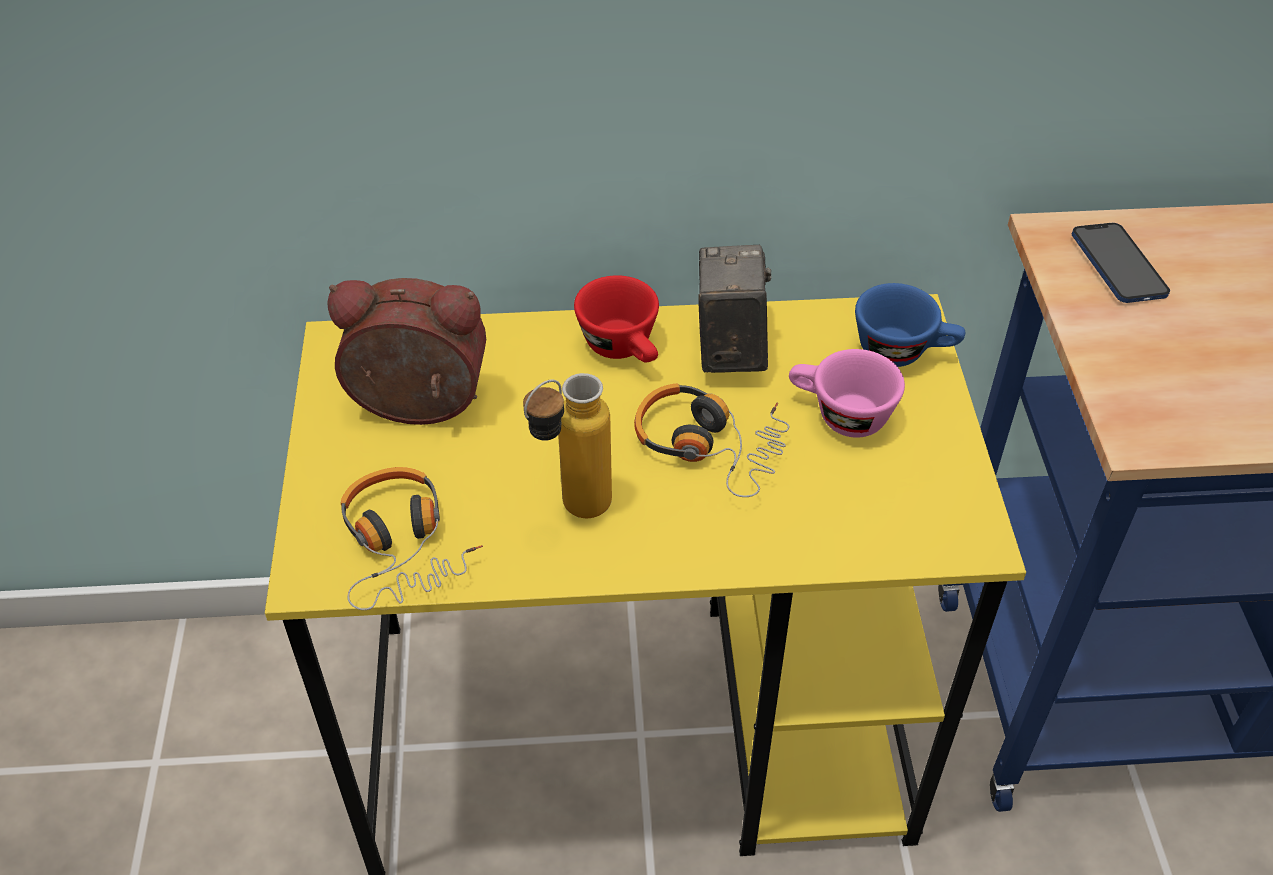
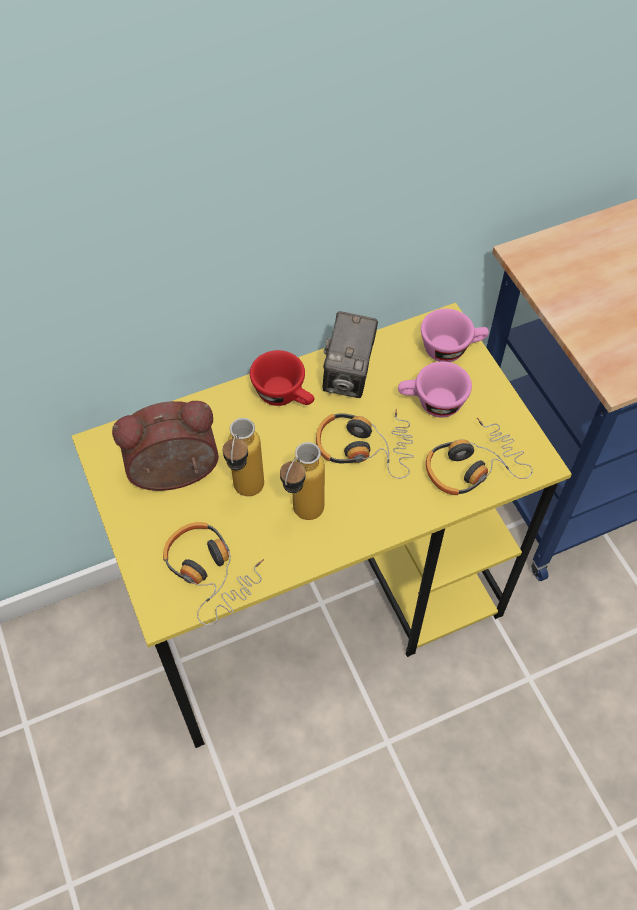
camera: 20 degrees left, 10 degrees up
(504, 460) = (246, 495): none -> bottle
(729, 347) = (348, 376): camera -> camera turned 150 degrees counterclockwise
(865, 516) = (472, 466): none -> headphones
(903, 351) = (451, 348): blue cup -> pink cup
(1118, 265) = (567, 267): phone -> none

